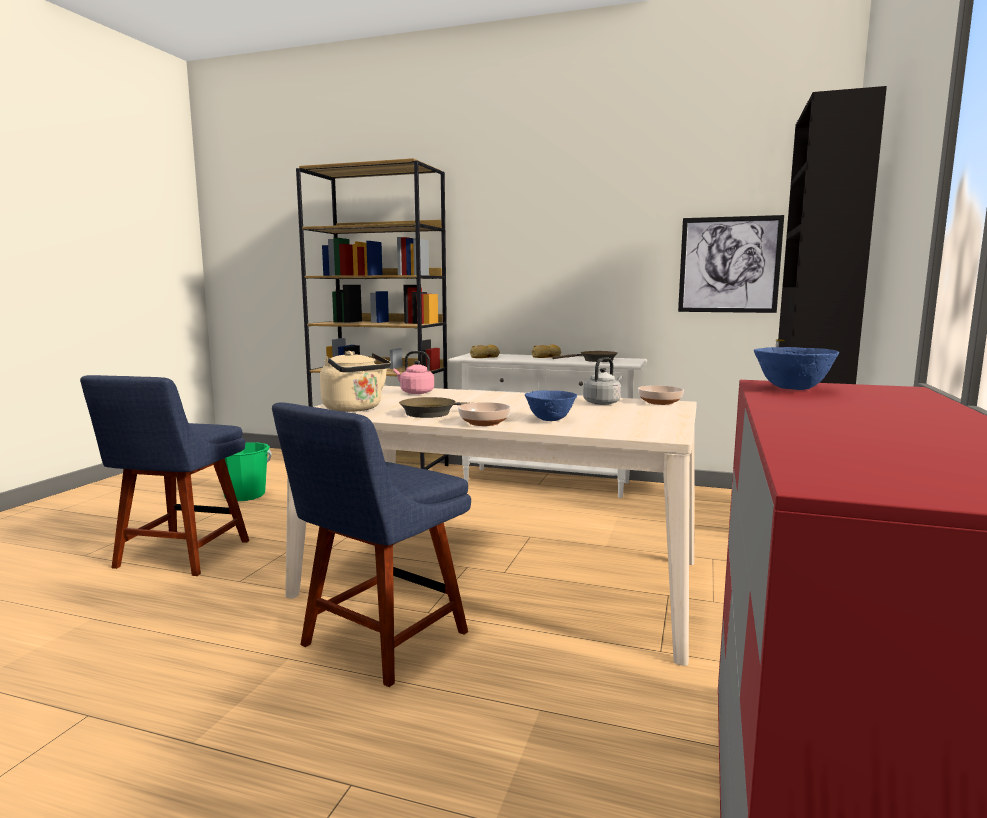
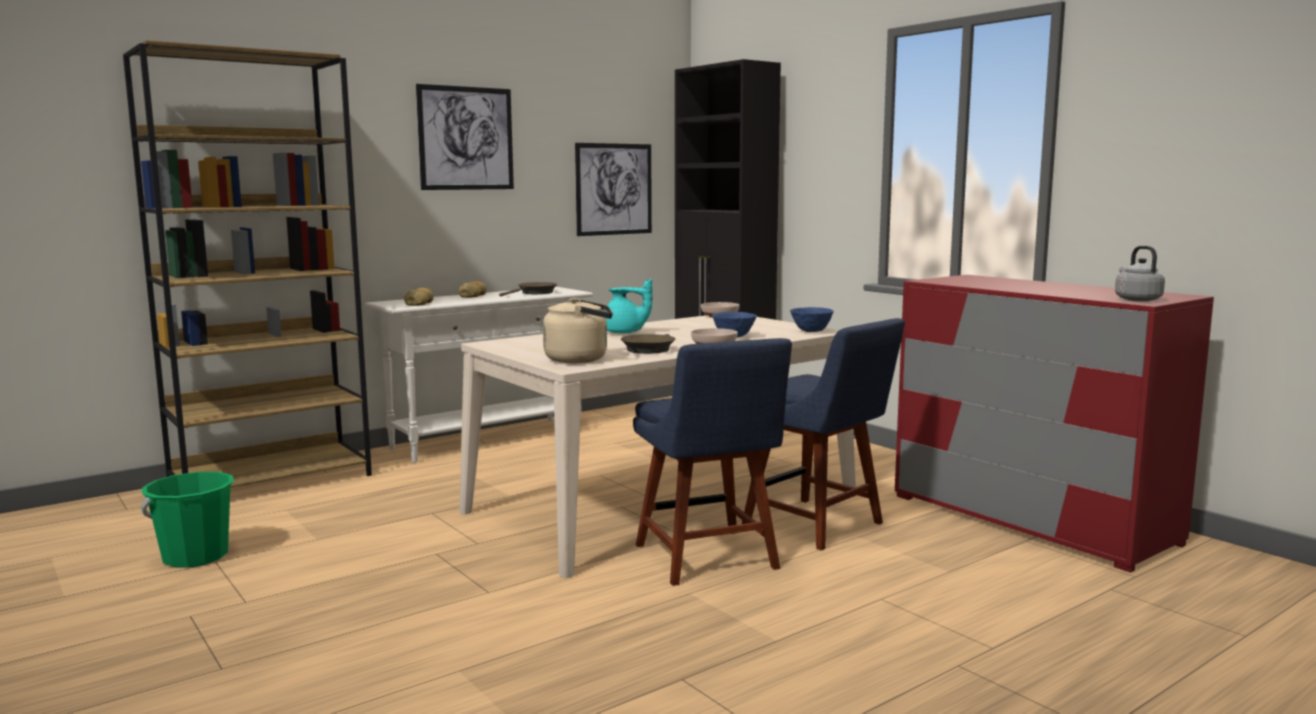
camera: 55 degrees left, 0 degrees up
(179, 556) = (351, 613): blue chair -> blue chair (818, 525)
(415, 392) = (533, 342): pink kettle -> none
(502, 399) = (624, 333): none -> turquoise teapot
(567, 220) = (466, 138): none -> picture
(603, 403) = (695, 322): grey kettle -> grey kettle (1136, 299)
(791, 389) = (951, 281): blue bowl -> blue bowl (811, 331)

